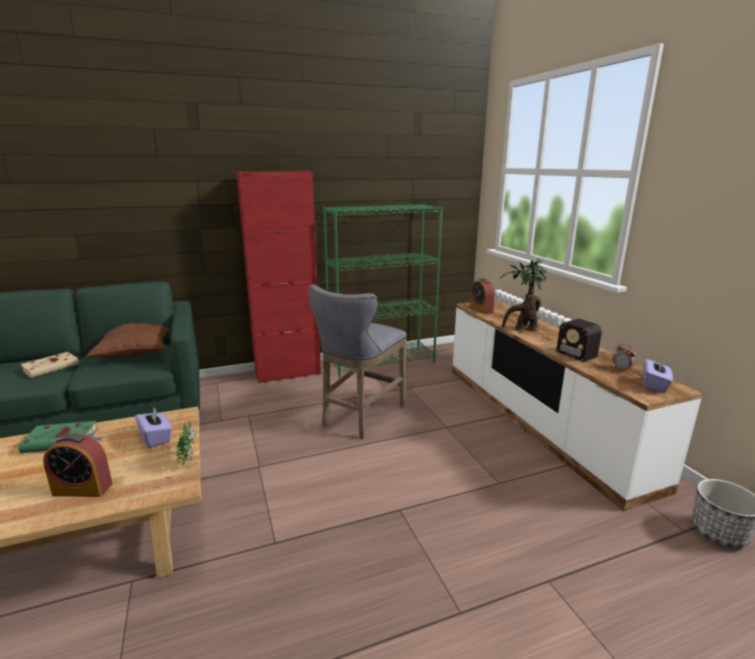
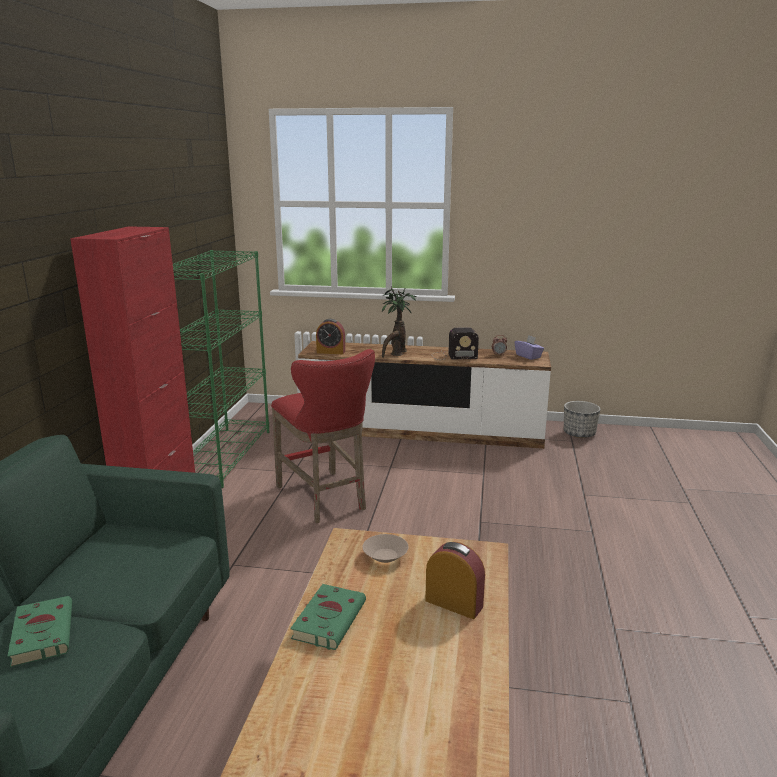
camera: 60 degrees left, 0 degrees up
(53, 367) = (42, 633): beige book -> green book
(83, 489) = (454, 603): alarm clock -> alarm clock turned 90 degrees counterclockwise
(135, 354) = (105, 555): brown pillow -> none
(156, 438) = (385, 557): purple tissue box -> beige bowl
(188, 458) = (444, 542): potted plant -> none
(360, 417) = (324, 499): grey stool -> red stool

